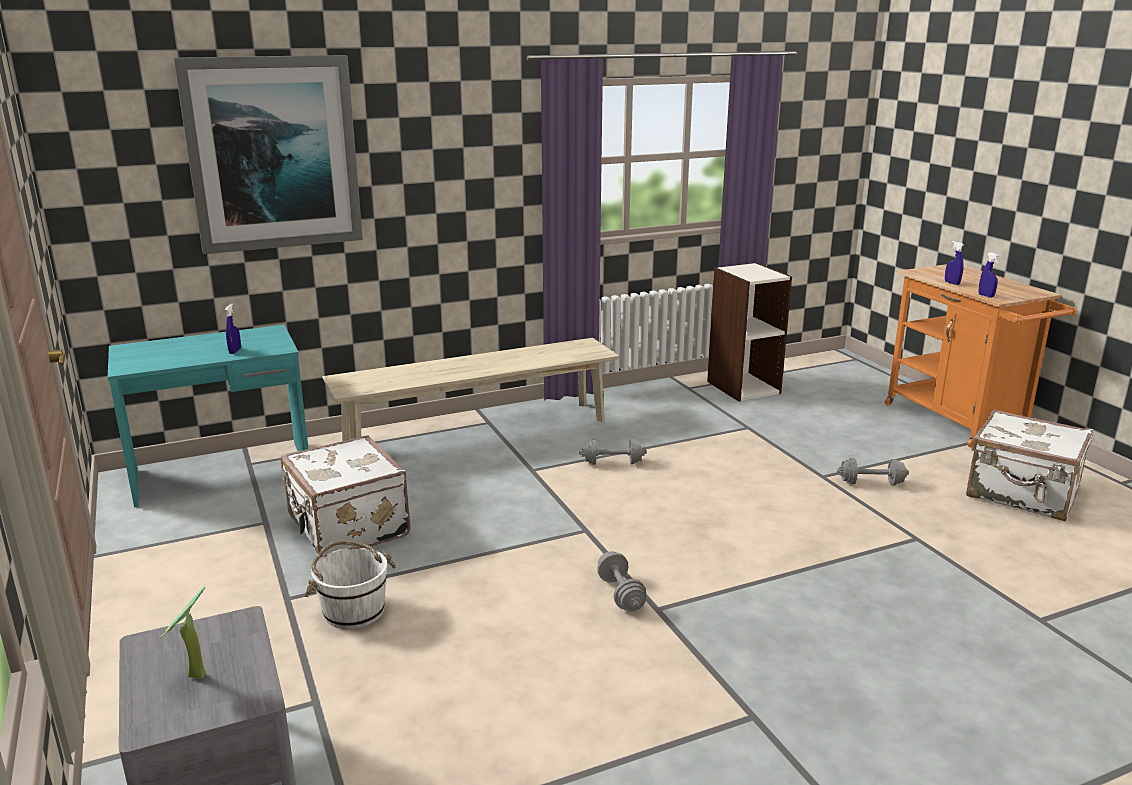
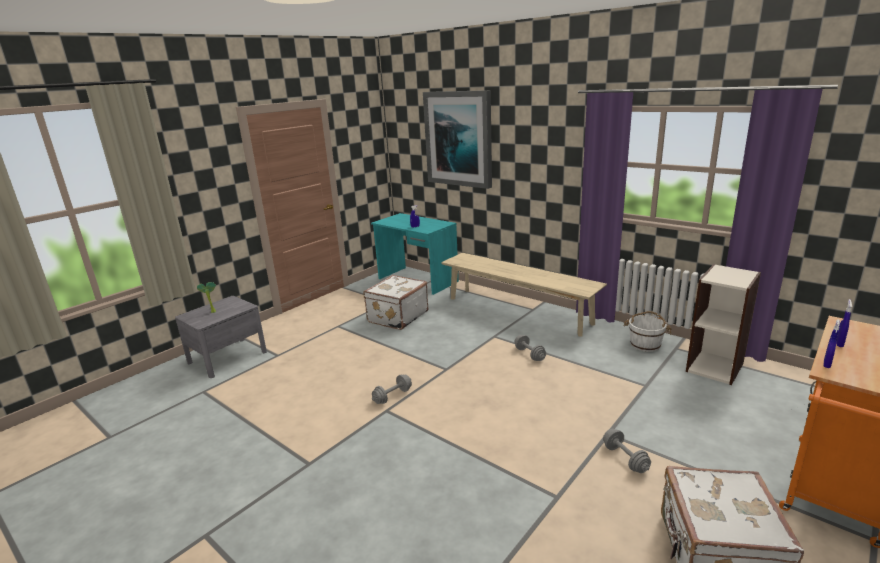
camera: 65 degrees right, 0 degrees up
(353, 610) = (337, 340): white bucket -> white bucket (645, 344)

